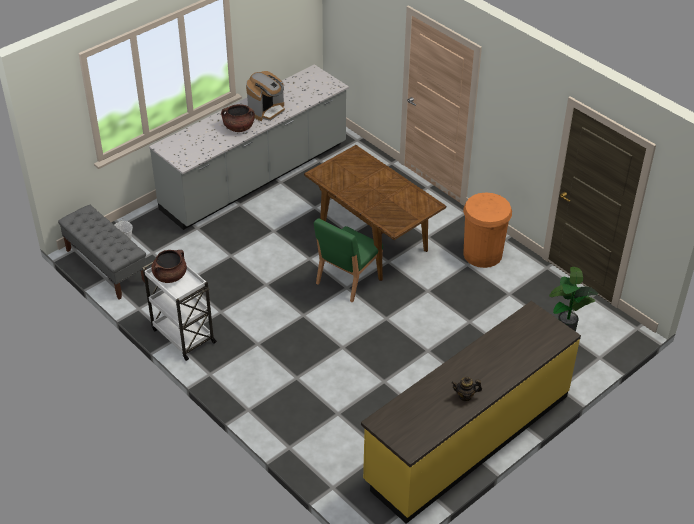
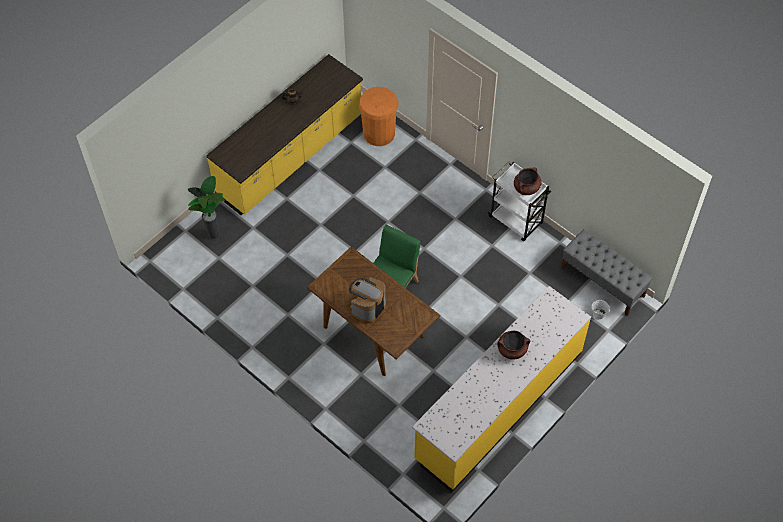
camera: 175 degrees right, 15 degrees up
(255, 178) = (498, 405): grey counter -> yellow counter
(267, 110) = (490, 378): coffee machine -> coffee machine (367, 307)
(482, 254) = (274, 327): orange trash can -> orange trash can (379, 133)

